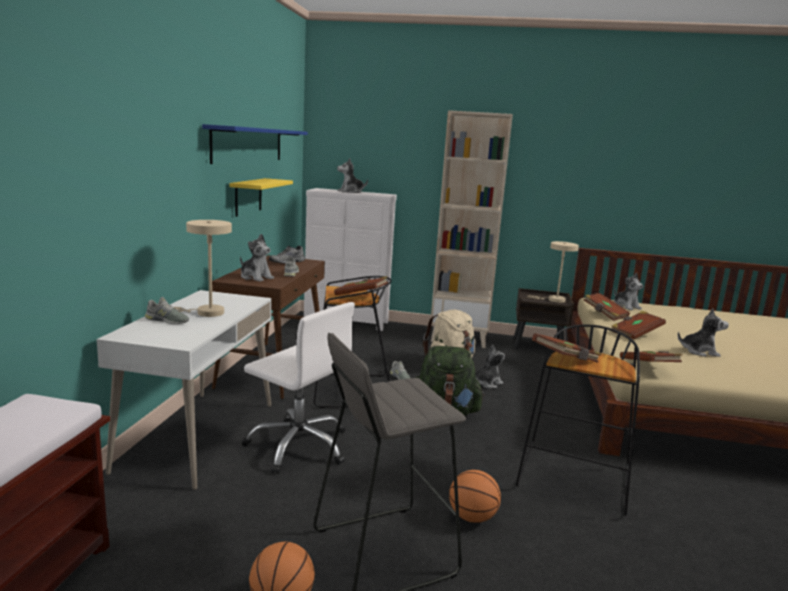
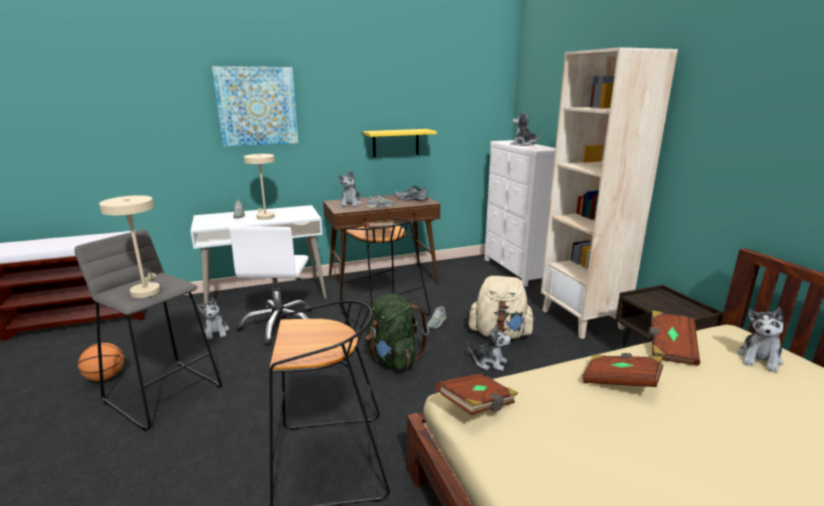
camera: 60 degrees right, 5 degrees up
(153, 149) = (257, 106): none -> picture
(248, 144) = (396, 100): blue shelf -> none
(472, 517) = (226, 418): basketball -> none
(553, 300) = (672, 311): beige table lamp -> beige table lamp (145, 290)
(565, 361) = (298, 326): brown book -> none
(699, 352) = (630, 447): plush toy -> plush toy (216, 332)

